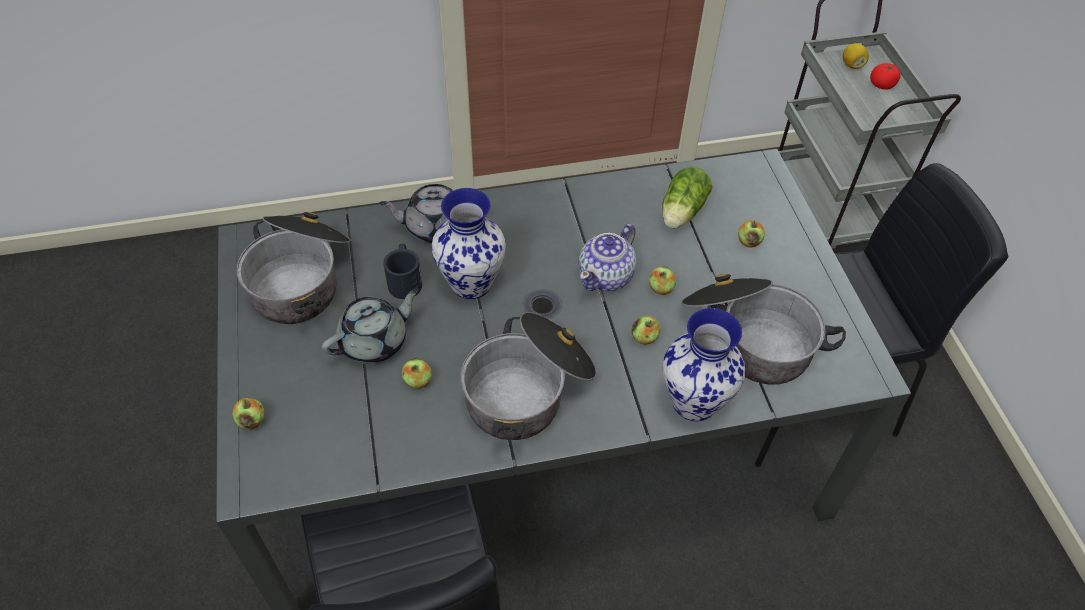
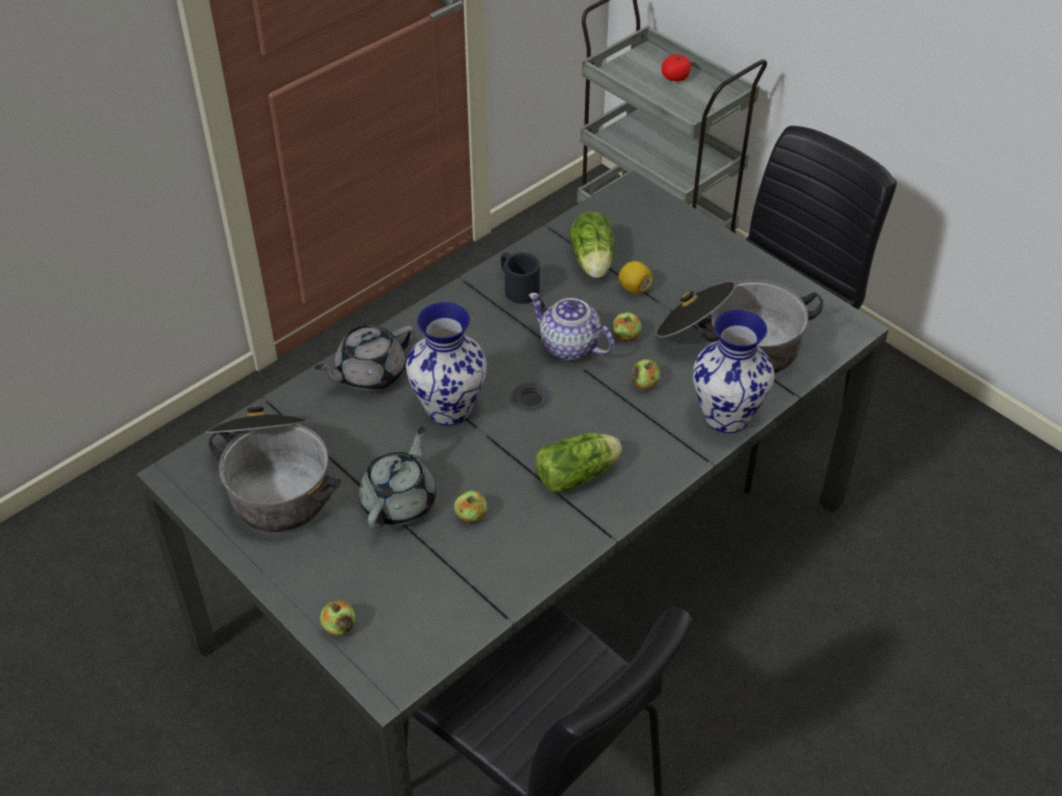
camera: 30 degrees left, 5 degrees down
(405, 279) = (381, 434): black mug -> black mug (517, 287)
(529, 390) = (579, 474): cooking pot -> lettuce
(607, 276) = (570, 346): teapot -> teapot turned 120 degrees clockwise
(748, 242) = (671, 262): apple -> none
(852, 65) = (636, 68): lemon -> lemon (634, 288)

